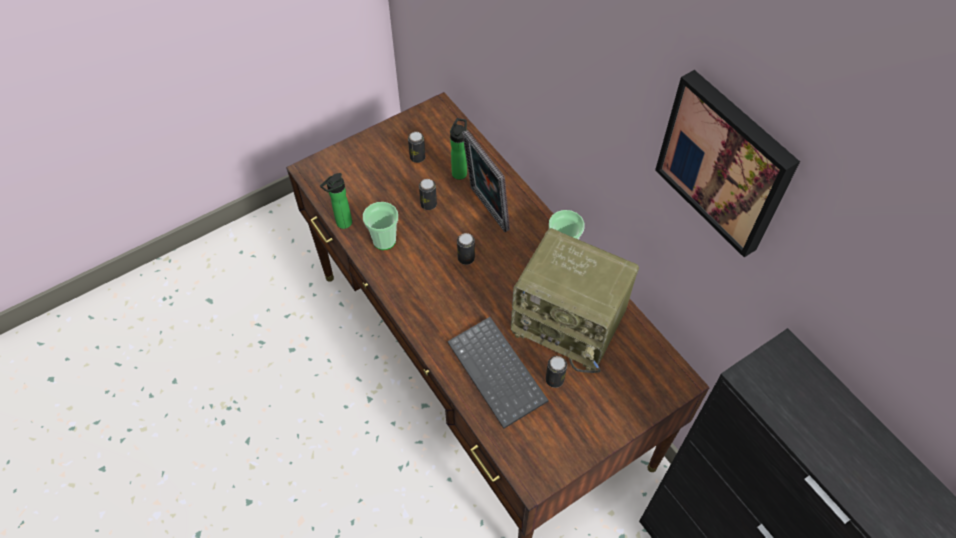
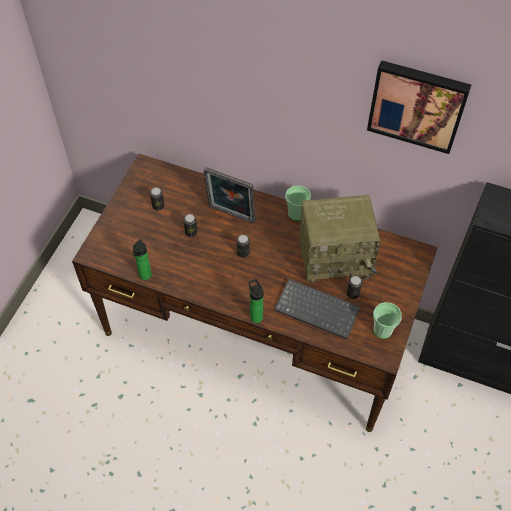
camera: 35 degrees left, 0 degrees up
(384, 240) = (182, 271): cup -> cup (382, 330)
(460, 172) = (194, 200): bottle -> bottle (255, 315)

